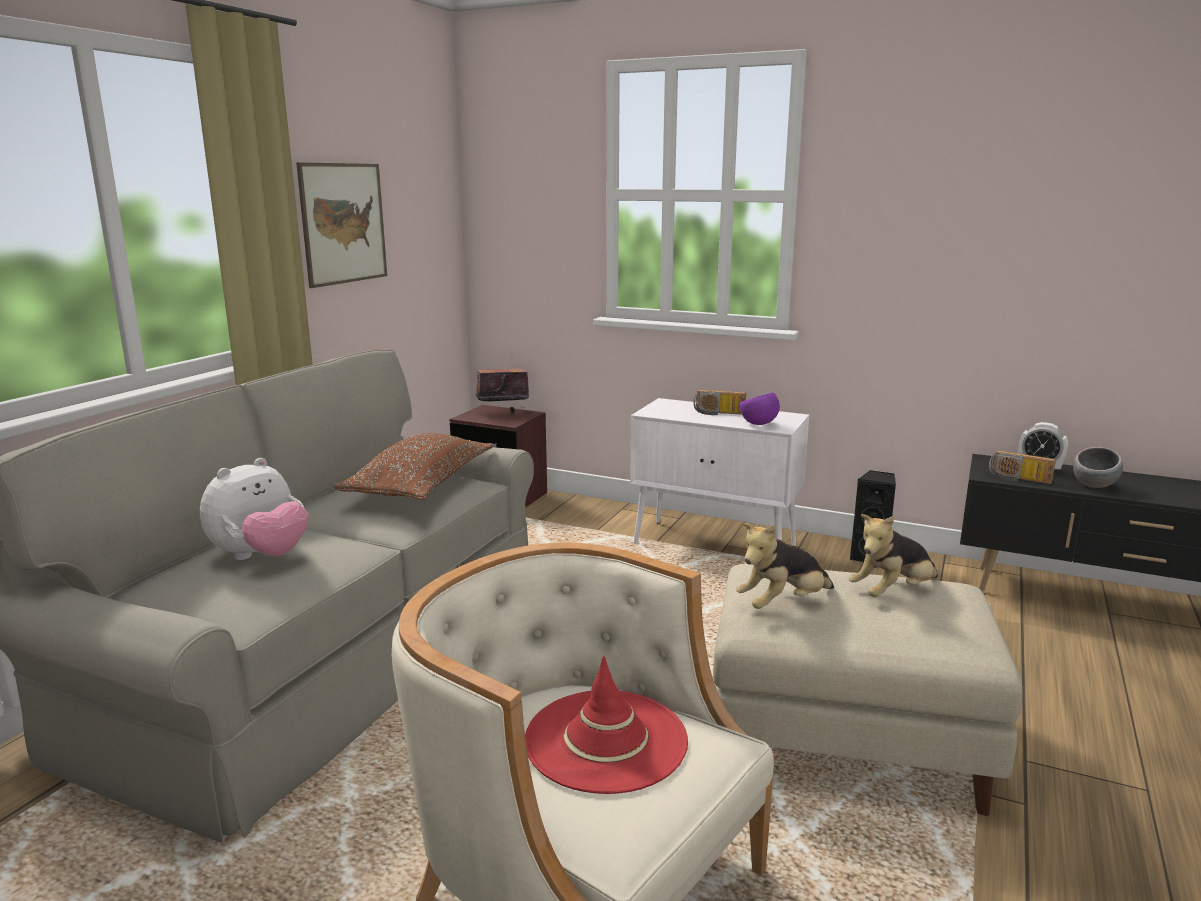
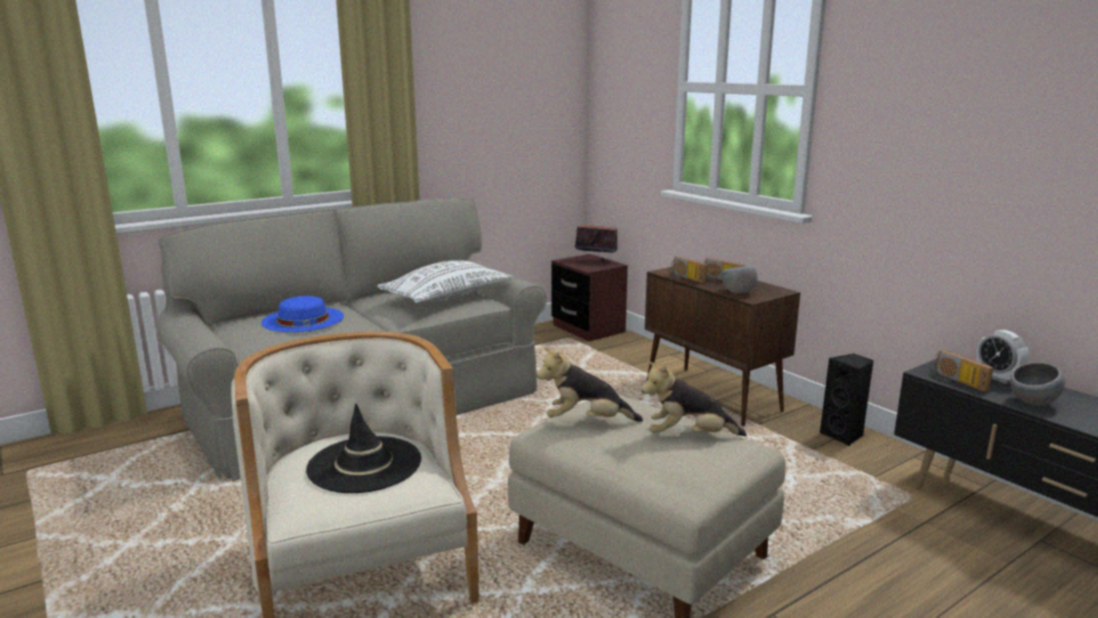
camera: 30 degrees right, 0 degrees up
(261, 556) = (303, 319): plush toy -> blue hat
(343, 223) = (465, 105): picture -> none
(420, 486) = (447, 297): brown pillow -> white pillow
(606, 741) = (365, 465): red hat -> black hat
(683, 417) = (685, 278): none -> radio
(716, 545) = (713, 396): white cabinet -> brown cabinet
(758, 424) = (738, 293): purple bowl -> grey bowl

